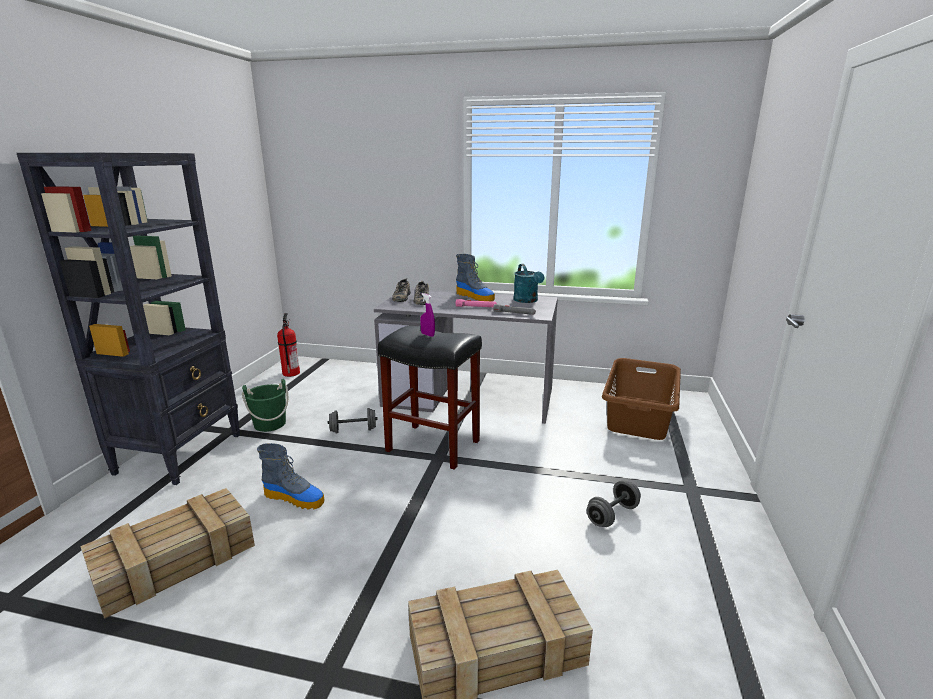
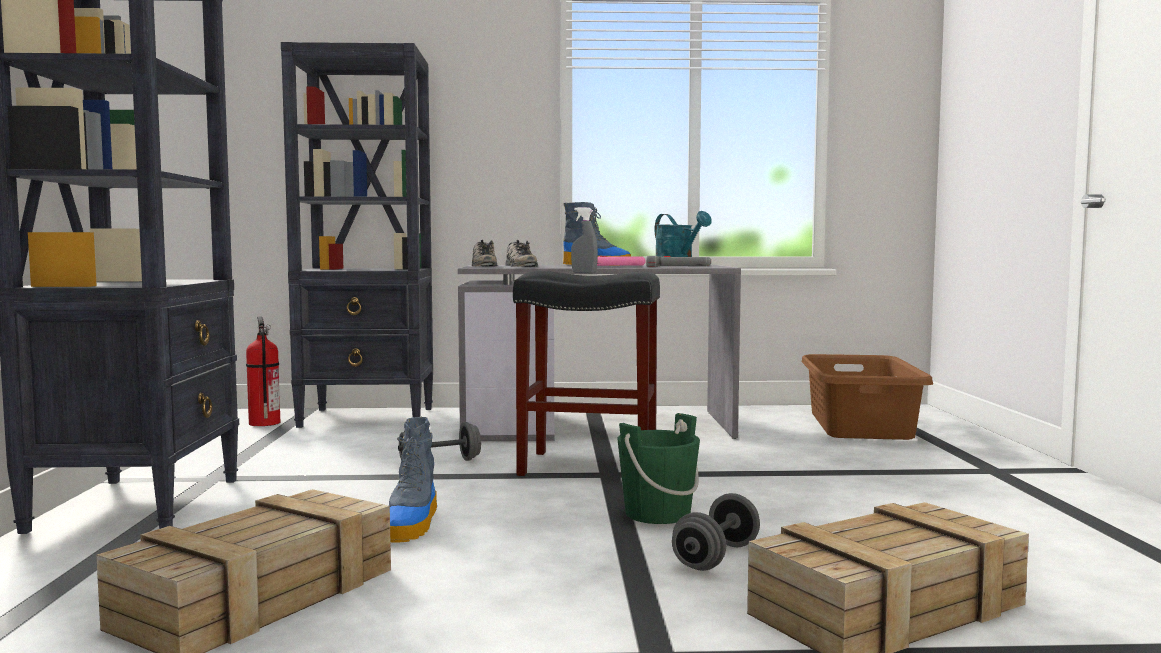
camera: 15 degrees left, 15 degrees down
(270, 424) = (282, 467): green bucket -> green bucket (657, 514)
(295, 498) = (411, 525): boot -> boot turned 90 degrees clockwise
(348, 373) = (368, 418): none -> black bookcase
(427, 335) = (584, 273): purple spray bottle -> grey spray bottle
(612, 515) = (916, 496): grey dumbbell -> grey dumbbell (716, 557)

